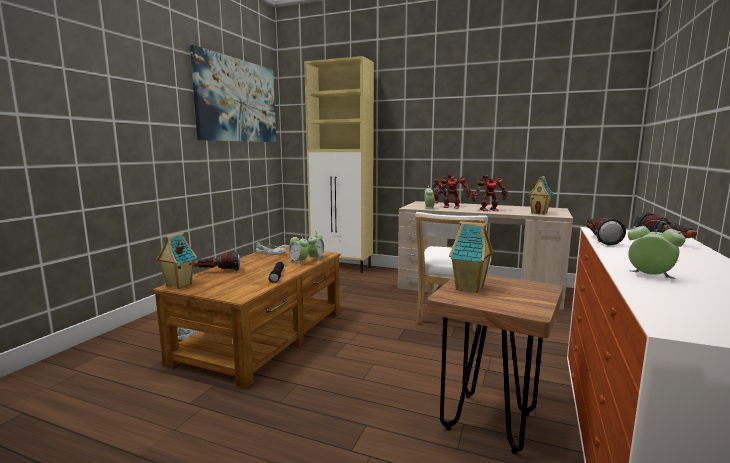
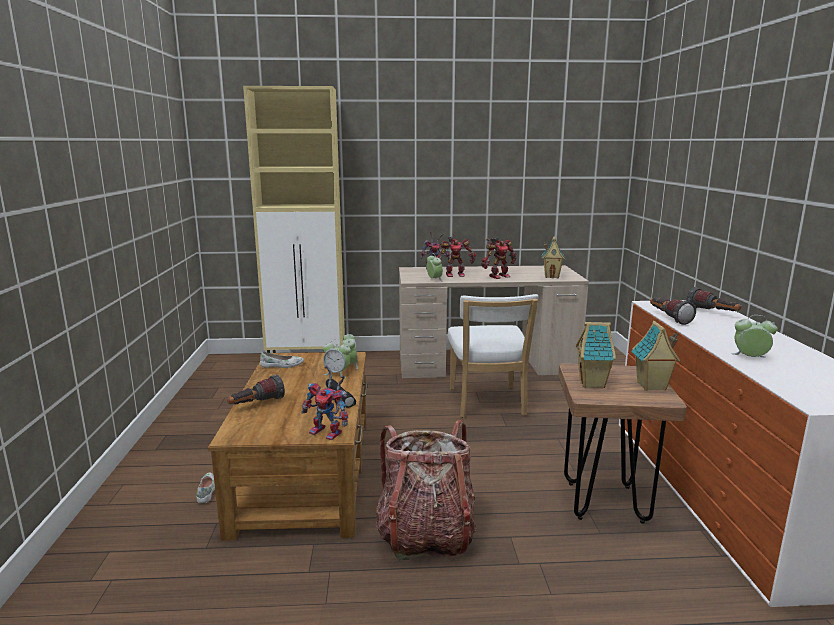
camera: 25 degrees left, 5 degrees up
(178, 284) = (234, 433): toy house -> toy house (651, 386)
(235, 295) = (329, 433): none -> toy robot
(238, 101) = (152, 144): picture -> none
(297, 402) = (426, 535): none -> backpack

